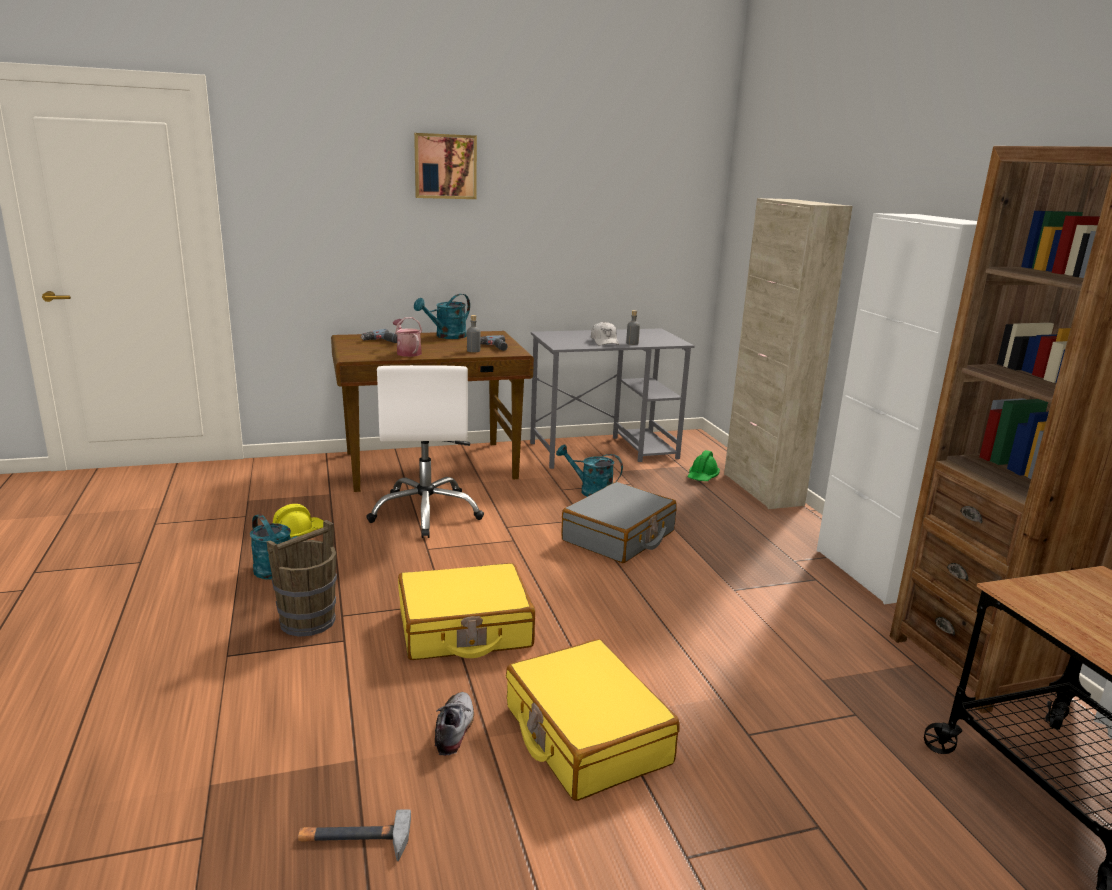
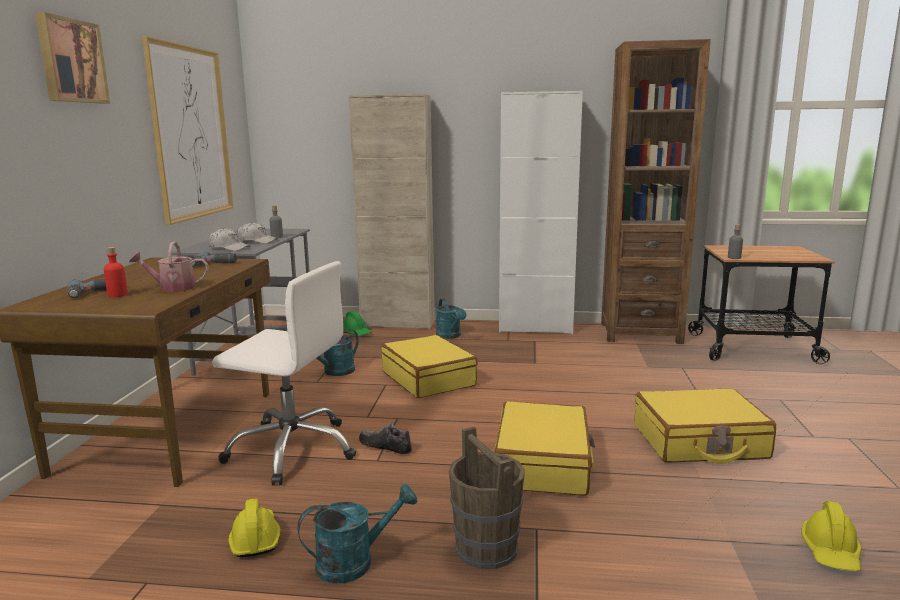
camera: 65 degrees left, 5 degrees down
(354, 840) = (831, 552): hammer -> yellow hard hat
(380, 346) = (117, 295): none -> red bottle
(446, 336) = (132, 273): turquoise watering can -> turquoise watering can (450, 336)
(454, 728) = (688, 489): shoe -> shoe (385, 447)
(473, 350) = (214, 270): grey bottle -> grey bottle (734, 257)
(564, 340) = (229, 248): none -> white cap
(601, 226) = (191, 133): none -> picture
(619, 536) = (428, 378): grey suitcase -> yellow suitcase

